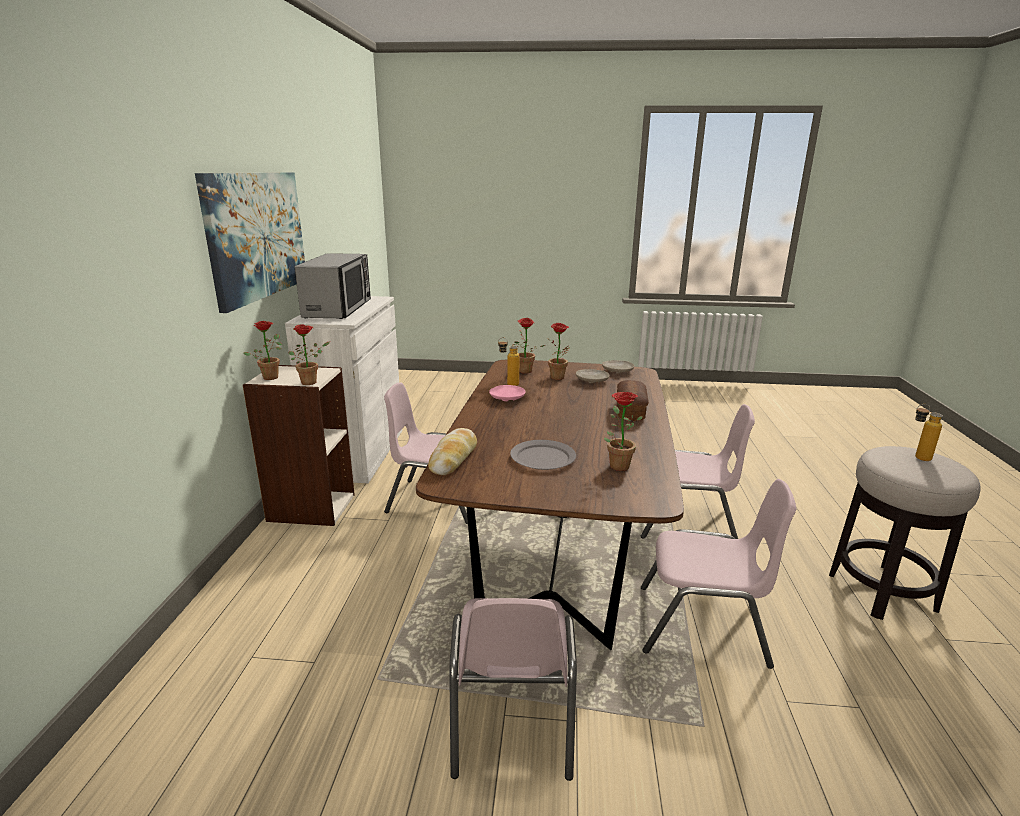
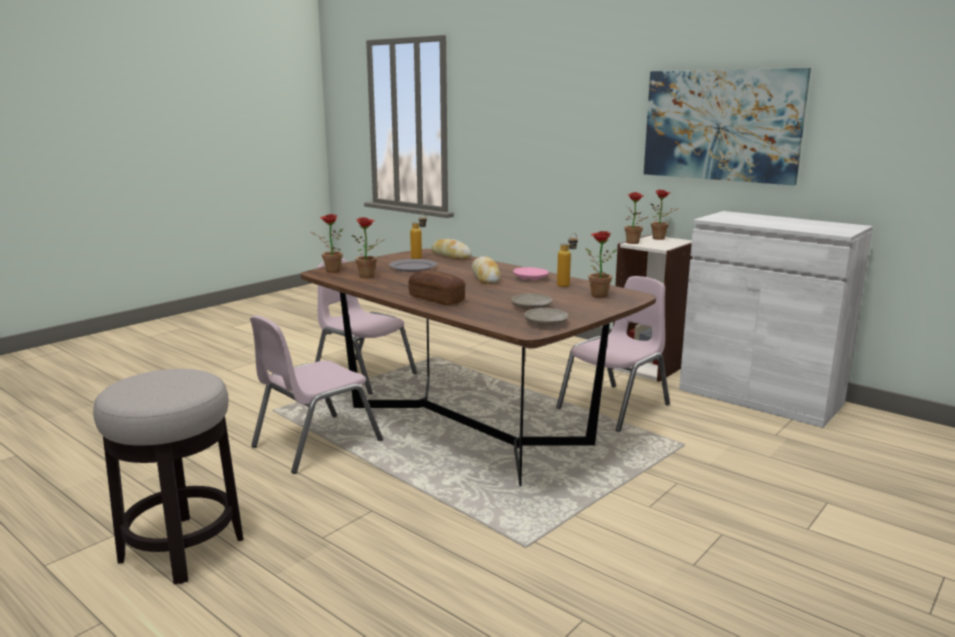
camera: 125 degrees right, 5 degrees down
(338, 309) = (777, 221): microwave -> none
(529, 414) = (486, 277): none -> bread
(559, 378) = (557, 300): potted plant -> potted plant (329, 271)
(687, 523) = (423, 507): pink chair -> none
(916, 458) = (164, 386): bottle -> bottle (419, 258)

